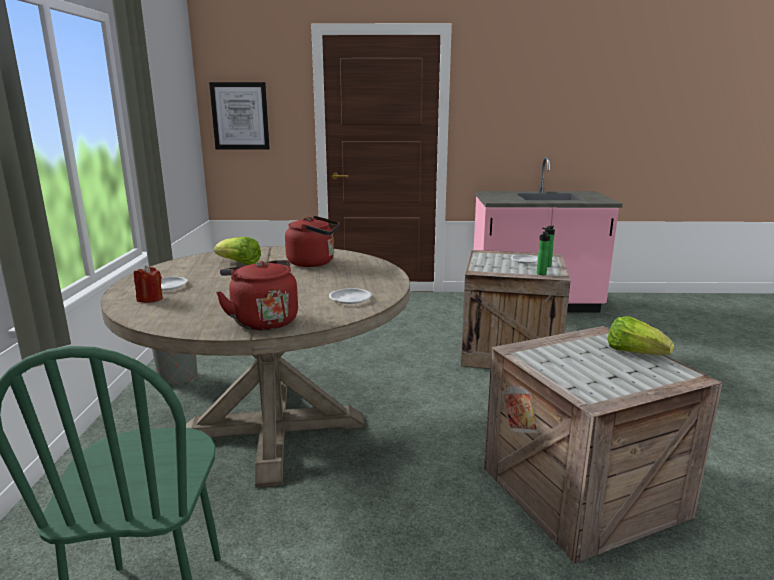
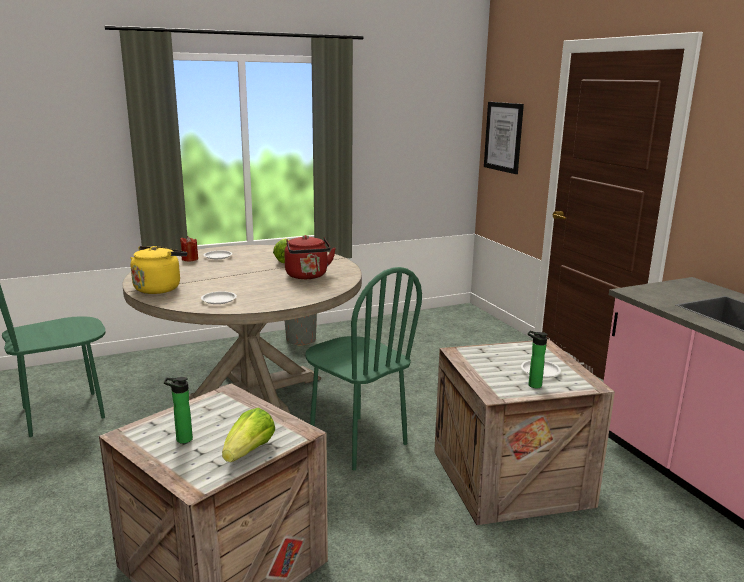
camera: 65 degrees right, 0 degrees up
(262, 321) = (159, 288): red kettle -> yellow kettle
(423, 392) = (357, 441): none -> green chair
(541, 274) = (490, 385): bottle -> bottle (181, 439)

